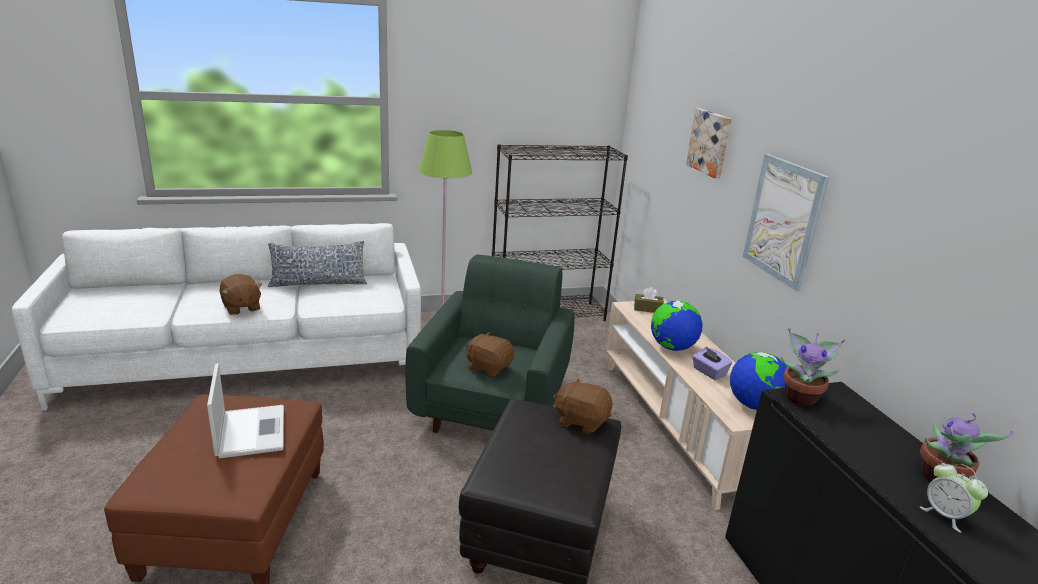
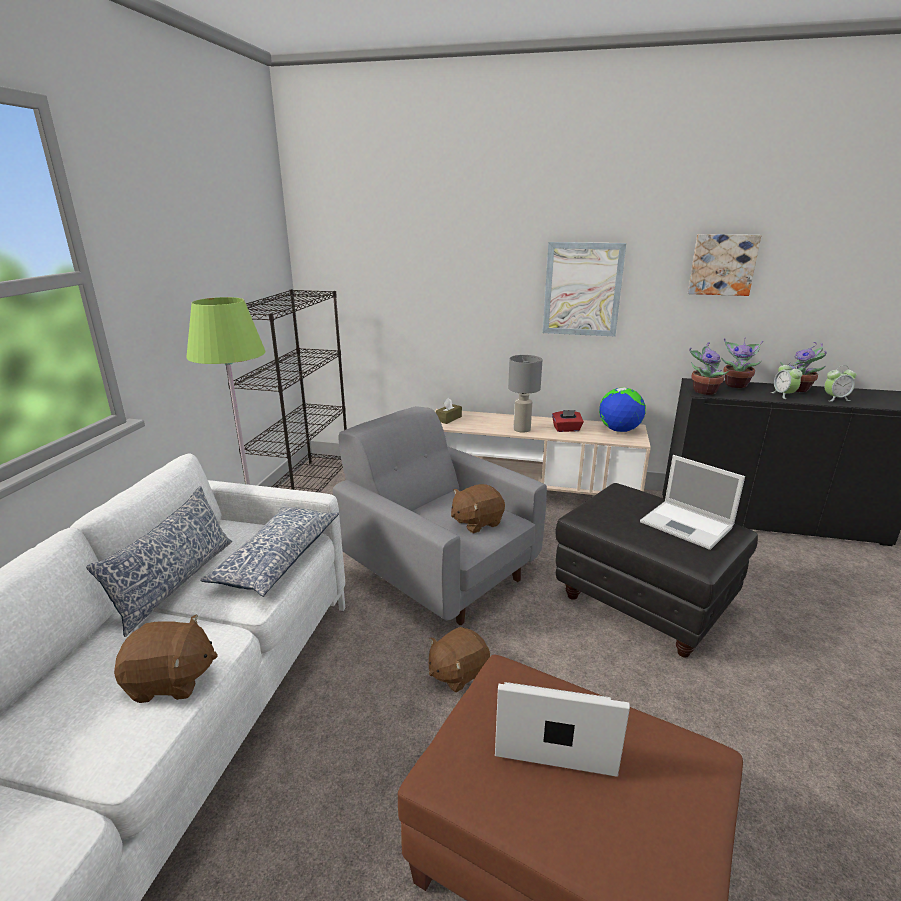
camera: 60 degrees left, 0 degrees up
(358, 301) = (277, 559): none -> pillow
(493, 404) = (438, 570): green armchair -> grey armchair
(556, 469) = (688, 525): none -> laptop
(581, 421) = (616, 495): brown plush toy -> brown plush toy (457, 673)
(672, 347) = (521, 429): globe -> grey table lamp
(709, 372) = (566, 429): purple tissue box -> red tissue box
(710, 142) = (463, 250): picture -> picture (722, 264)
(874, 422) = (736, 385): none -> potted plant
(885, 463) = (783, 395): none -> alarm clock

